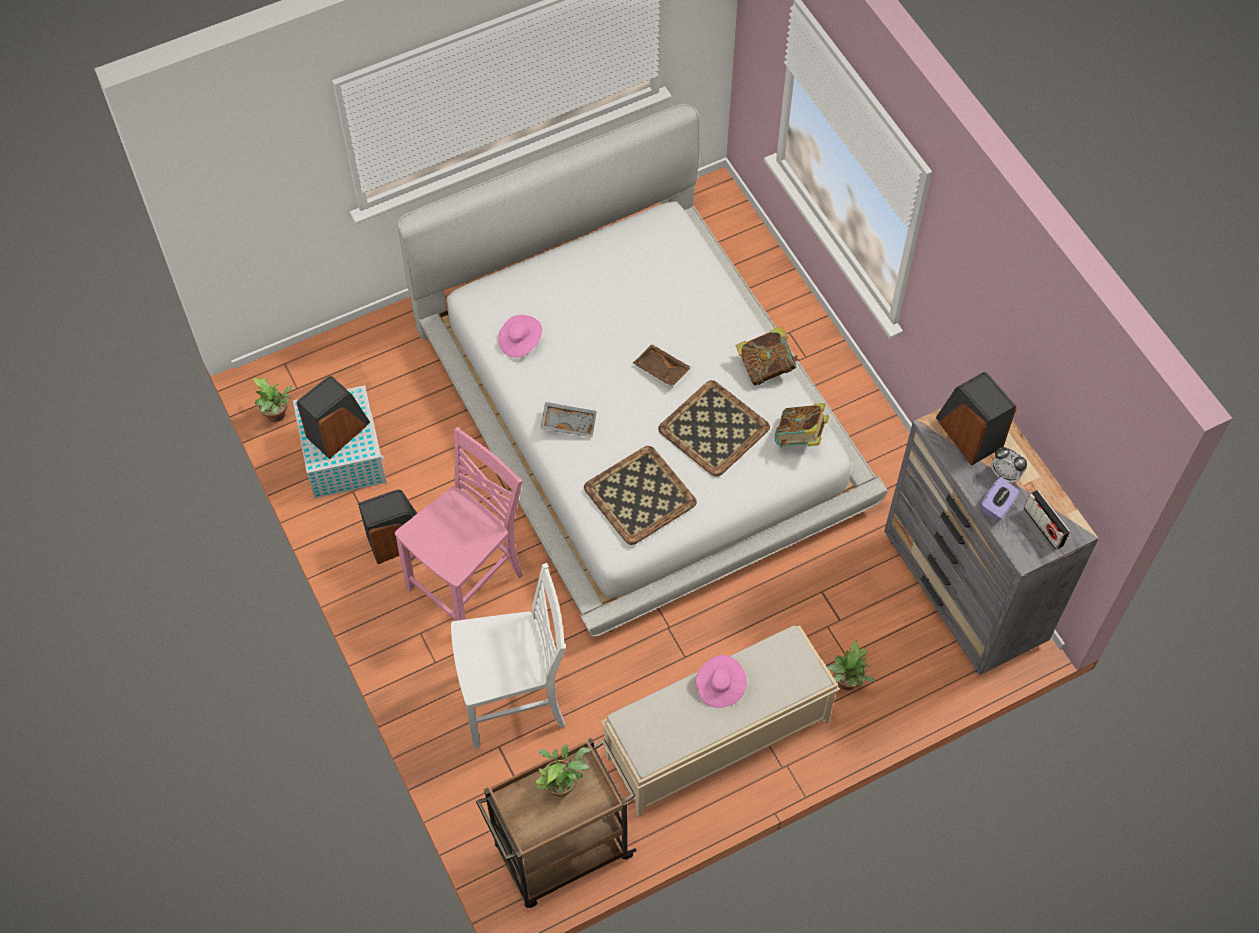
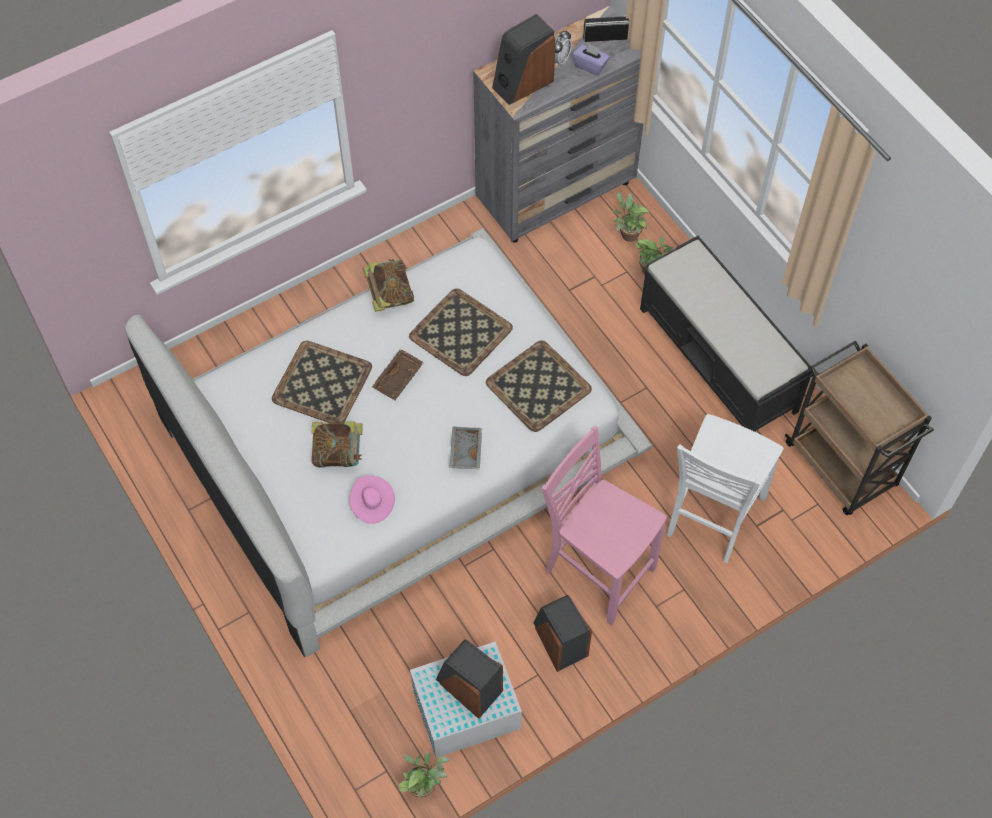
camera: 95 degrees left, 0 degrees up
(515, 702) = (712, 517): white chair -> white chair turned 135 degrees counterclockwise
(562, 783) = (854, 396): potted plant -> potted plant (627, 234)
(660, 305) = (322, 384): none -> tray
(715, 739) = (718, 360): beige bench -> black bench
(720, 686) = (715, 316): pink hat -> none
(800, 438) = (464, 267): book -> book (339, 453)
(1043, 527) = (605, 37): radio -> radio turned 150 degrees counterclockwise

